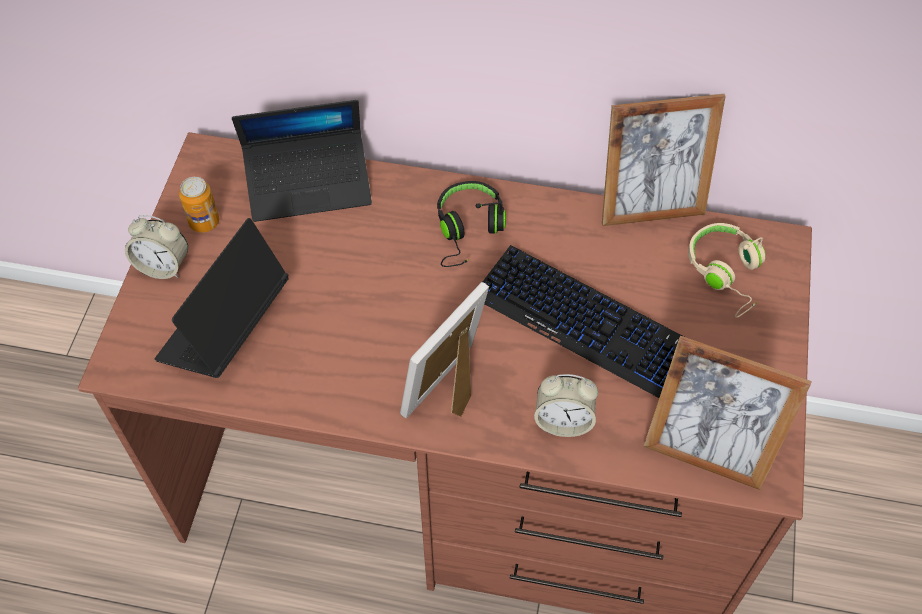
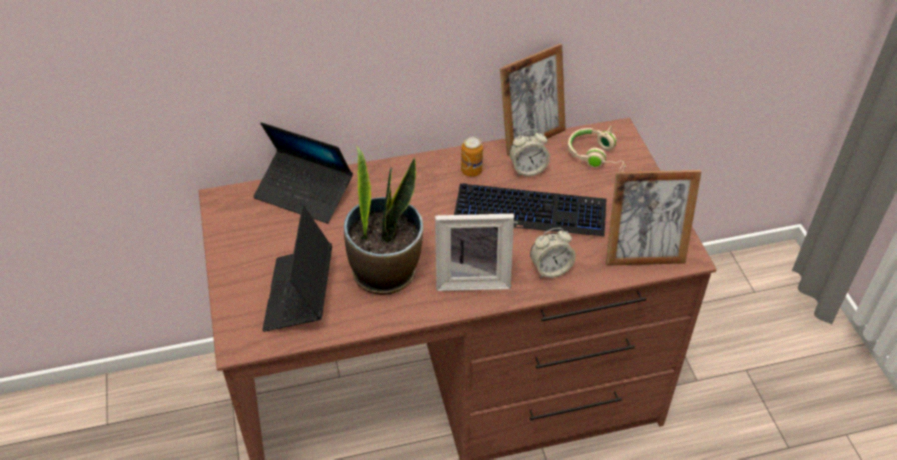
camera: 25 degrees left, 10 degrees down
(163, 266) = (232, 274): alarm clock -> alarm clock (528, 169)
(204, 222) = (245, 238): can -> can (471, 171)
(309, 184) = (304, 193): laptop -> laptop turned 60 degrees clockwise
(346, 337) = (385, 272): none -> potted plant
(452, 391) = (472, 277): picture frame -> picture frame turned 105 degrees counterclockwise
(468, 230) = (426, 185): black headphones -> none

